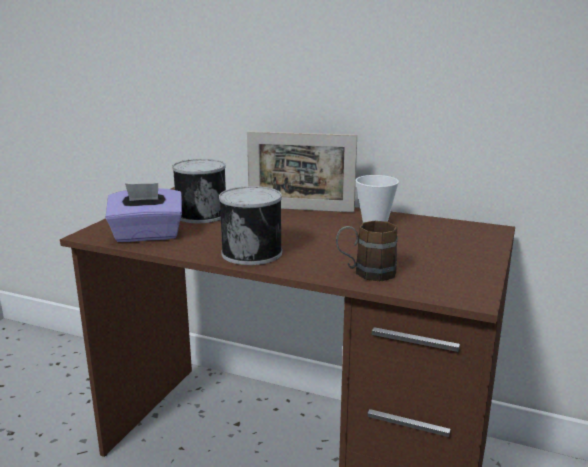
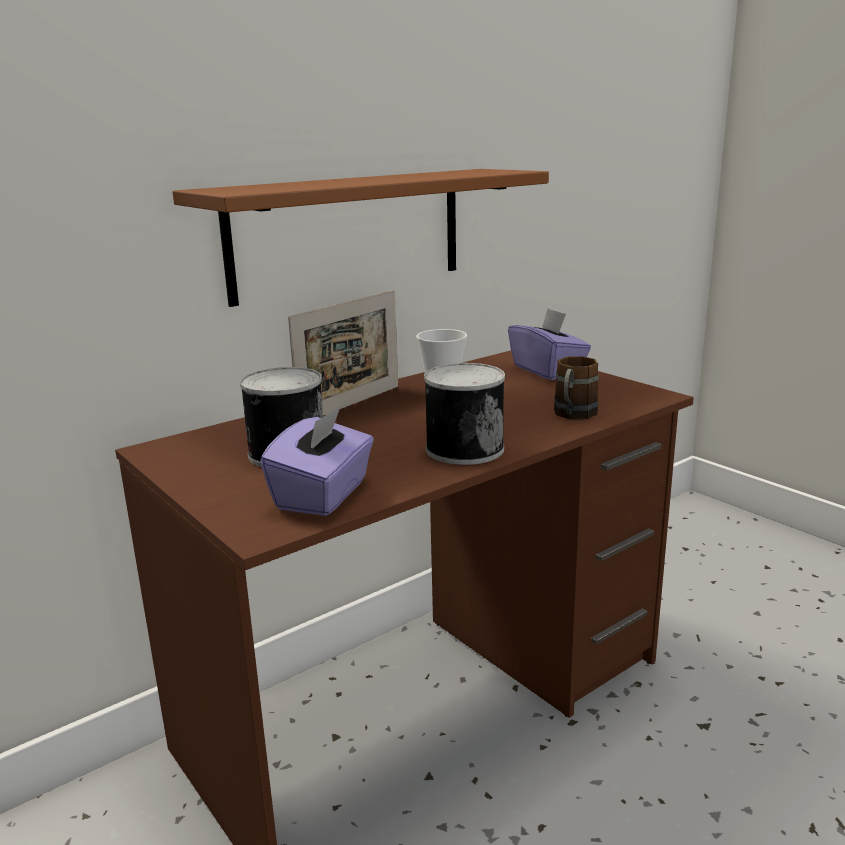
camera: 60 degrees left, 0 degrees up
(349, 85) = (349, 233): none -> brown shelf
(471, 246) = (548, 370): none -> purple tissue box

